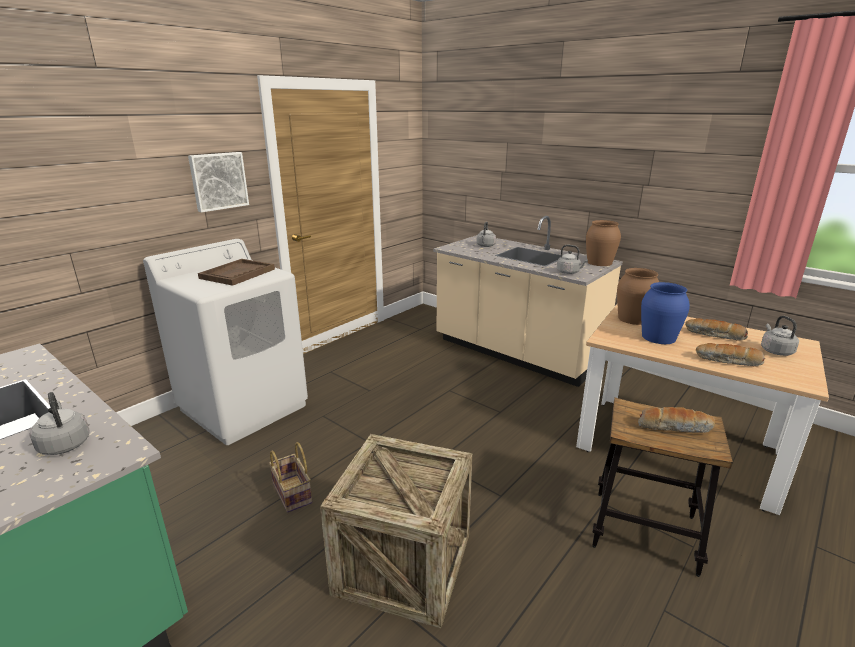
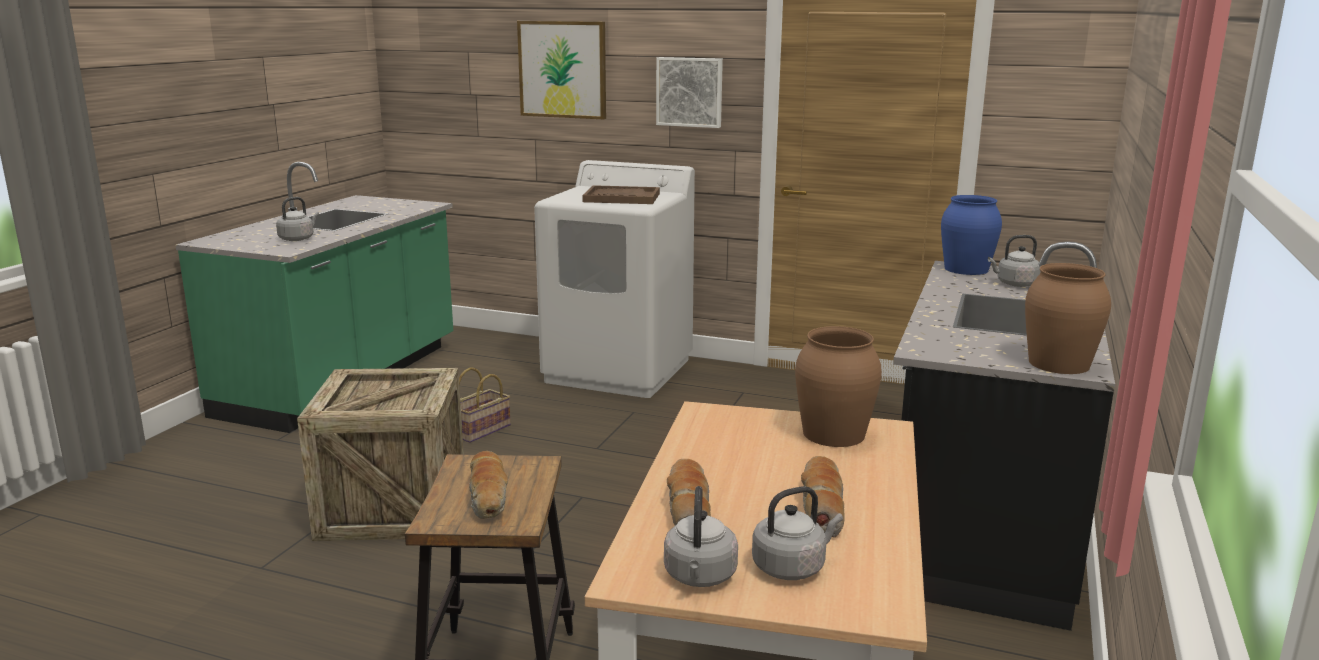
camera: 70 degrees right, 5 degrees down
(91, 177) = (563, 69): none -> picture
(516, 353) = (982, 519): beige counter -> black counter
(569, 272) = (938, 343): grey kettle -> grey kettle (700, 577)
(658, 337) = (754, 453): blue vase -> blue vase (965, 269)

